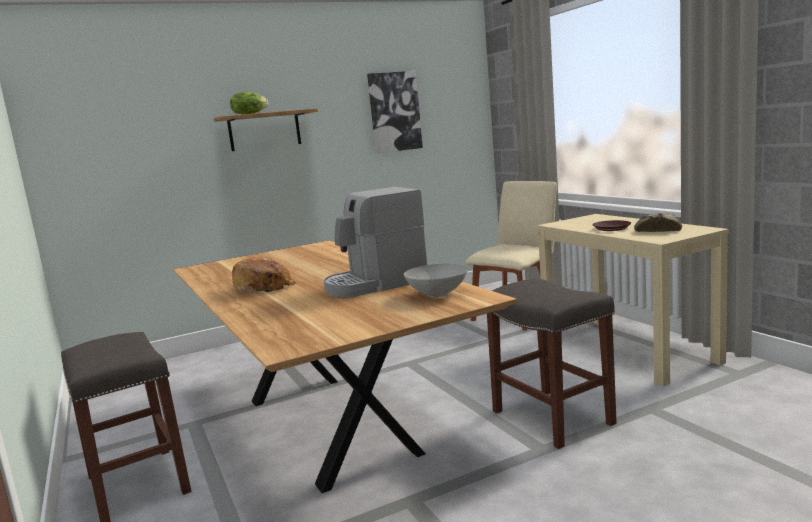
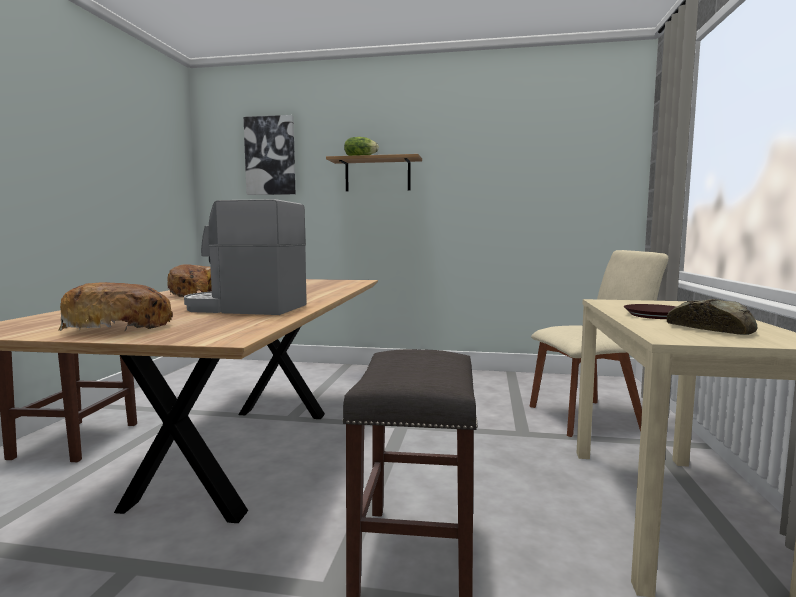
camera: 35 degrees right, 5 degrees down
(375, 316) = (118, 327): none -> bread
(394, 112) = (517, 165): picture -> picture (270, 156)
(436, 294) = (226, 325): grey bowl -> none

